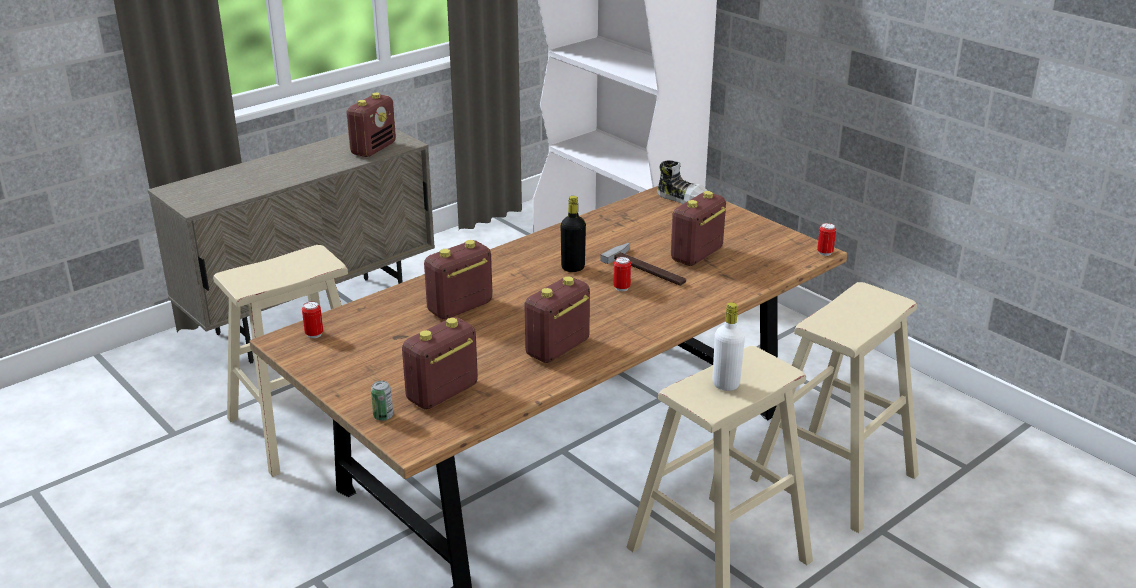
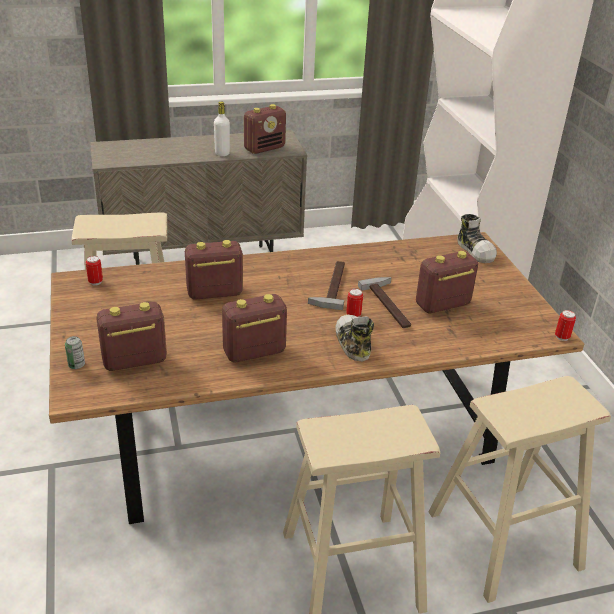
camera: 25 degrees right, 5 degrees up
(573, 267) = (330, 285): black bottle -> hammer
(645, 313) = (352, 343): none -> shoe
(725, 384) = (358, 434): white bottle -> white bottle (222, 153)

